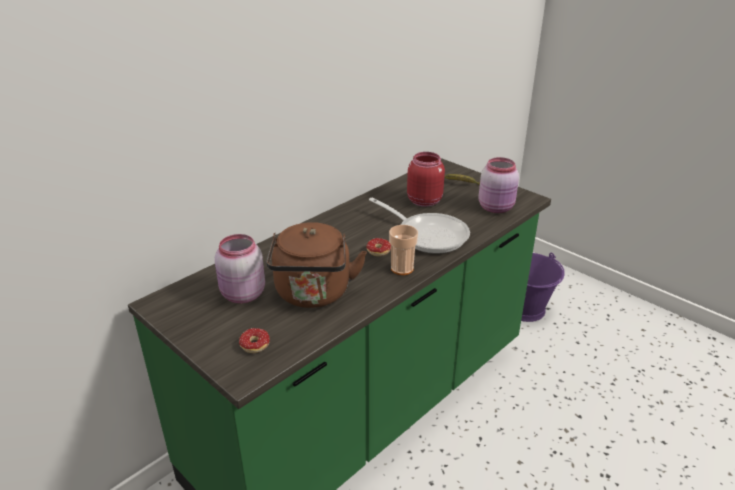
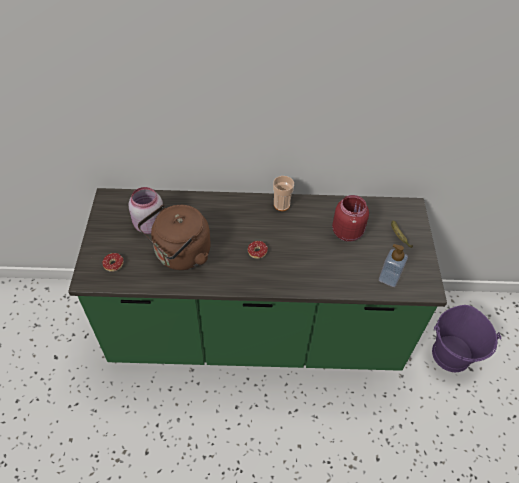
camera: 45 degrees right, 20 degrees up
(402, 268) = (251, 277): cup -> cup (281, 205)
(427, 235) = (305, 263): frying pan -> none
(497, 208) = (389, 278): pink jar -> soap dispenser

